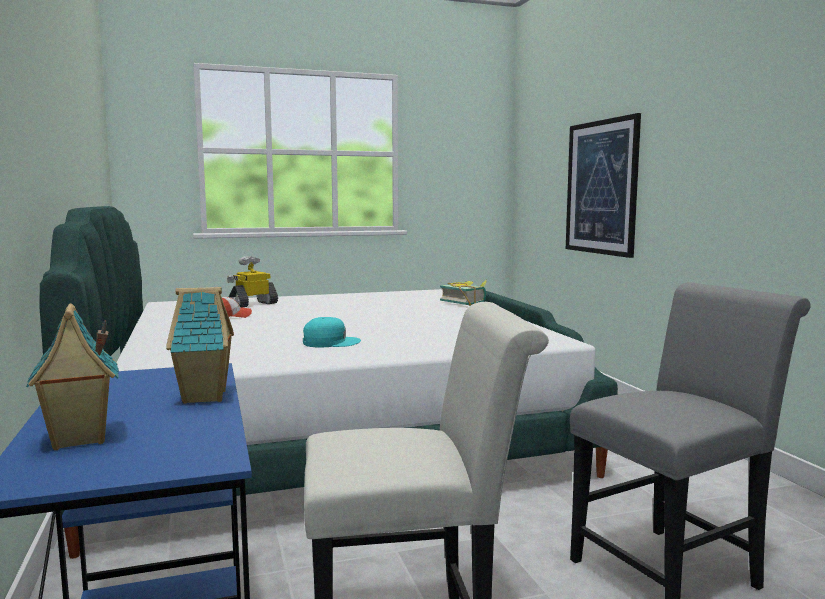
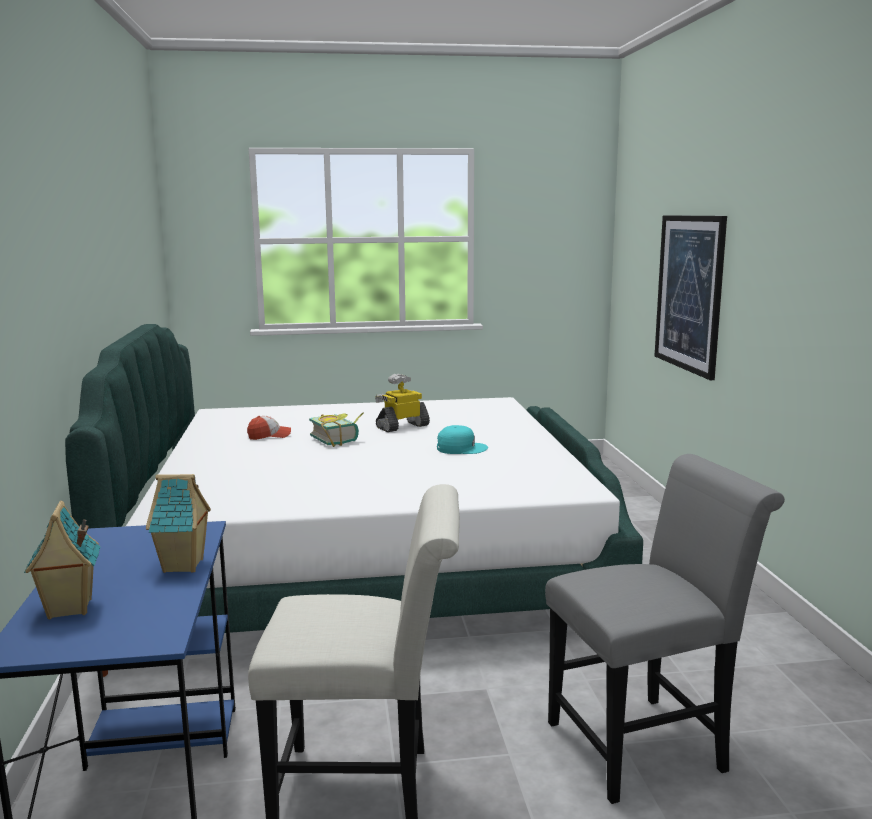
camera: 10 degrees right, 5 degrees up
(252, 304) = (299, 417): toy robot -> toy robot (402, 426)
(330, 342) = (350, 479): turquoise cap -> turquoise cap (461, 448)
(465, 303) = (523, 423): book -> book (339, 440)

